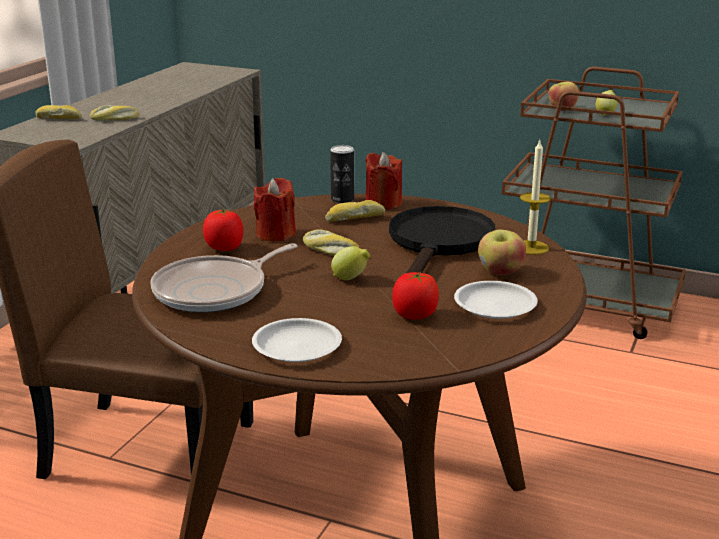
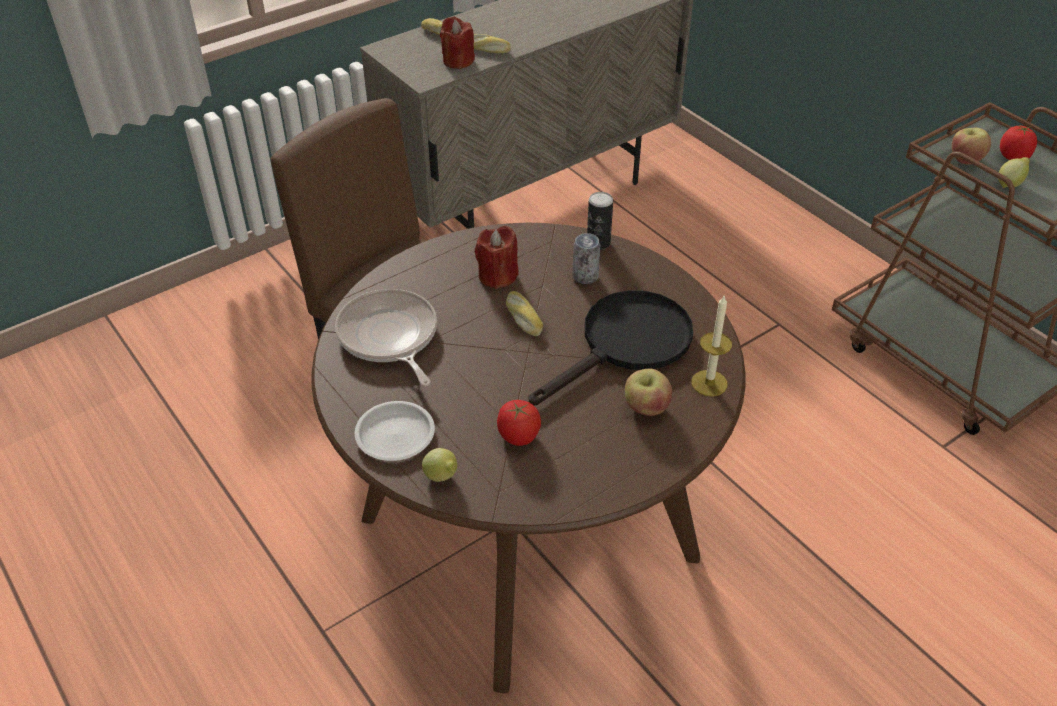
camera: 30 degrees right, 20 degrees up
(215, 291) = (389, 337): frying pan -> frying pan turned 75 degrees clockwise
(224, 248) = (441, 280): tomato -> tomato (1013, 157)
(350, 279) = (508, 364): lemon -> lemon (442, 477)
(355, 218) = (585, 276): bread -> can
(383, 203) = (631, 262): red candle -> red candle (458, 61)
(495, 305) = (598, 451): white plate -> none

